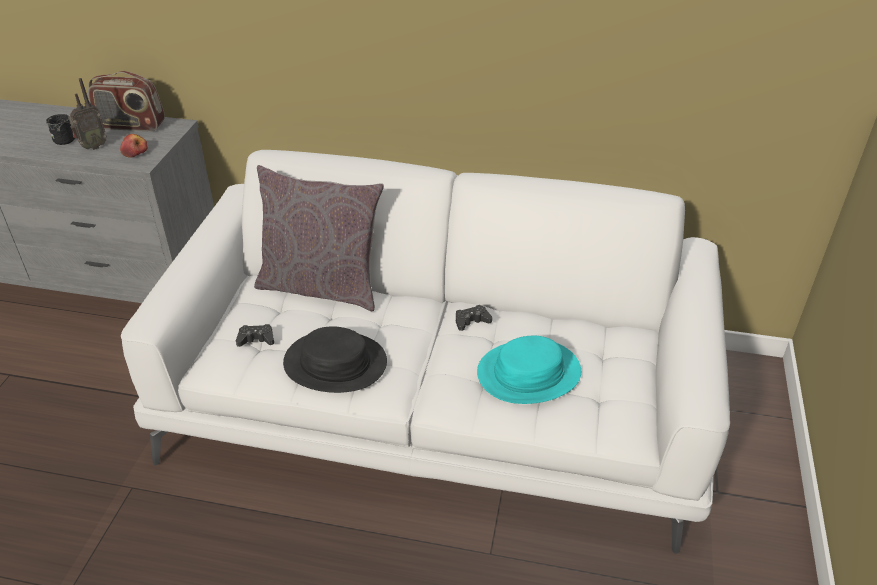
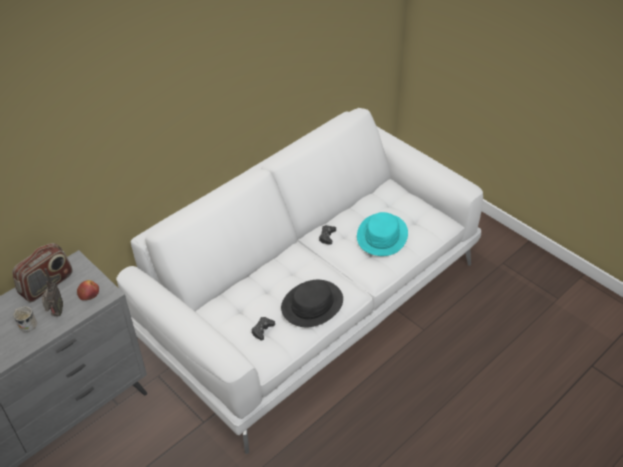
camera: 55 degrees left, 5 degrees up
(66, 138) = (26, 324): black mug -> white mug
(321, 286) = (240, 283): grey pillow -> none

